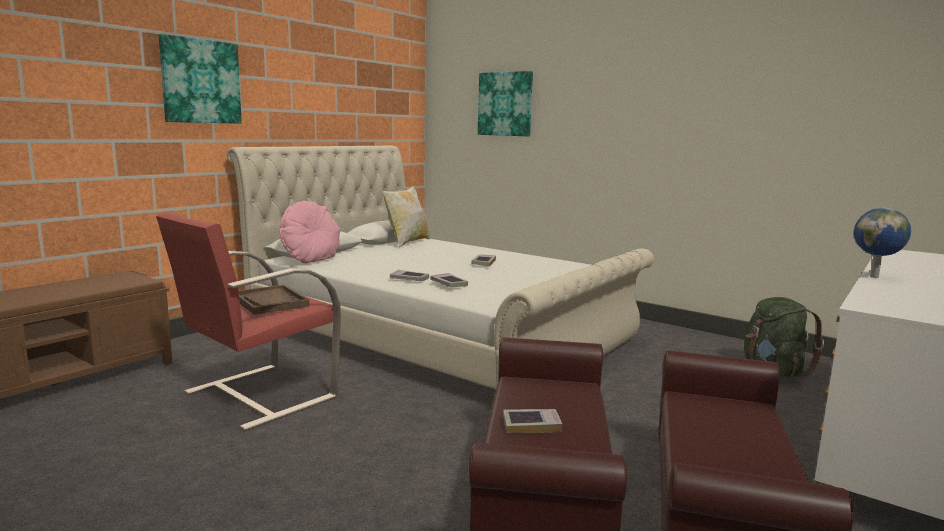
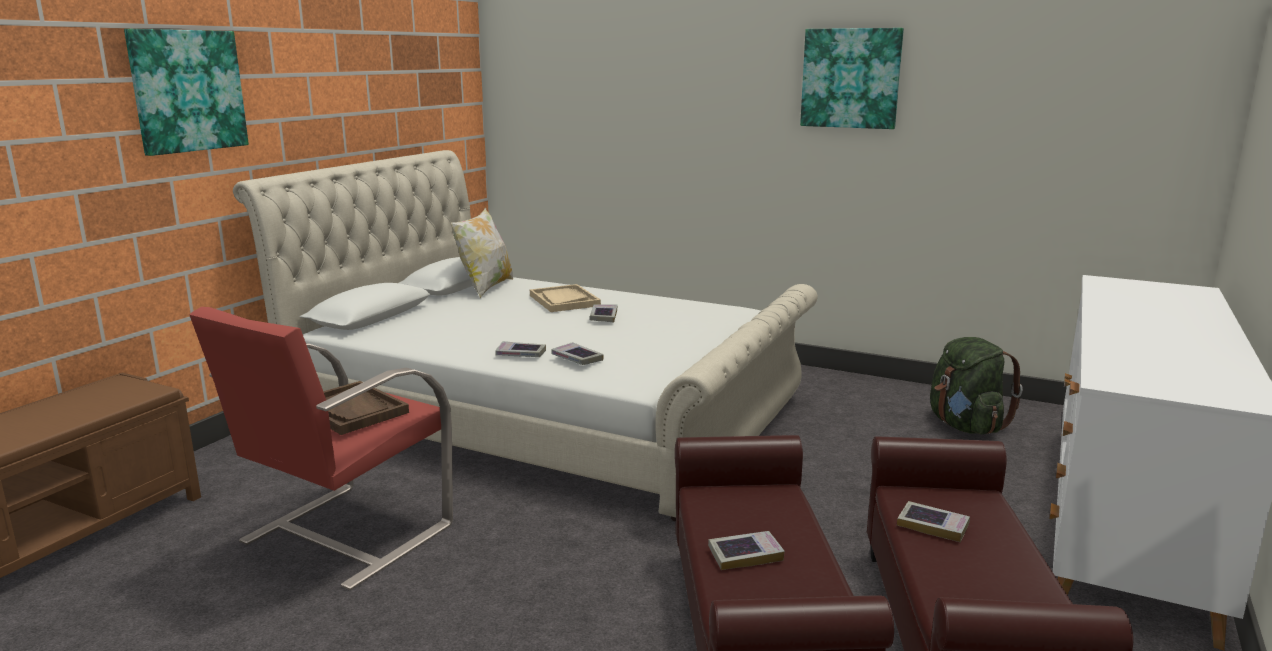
camera: 10 degrees left, 5 degrees up
(311, 261) = (371, 332): pink pillow -> none
(459, 252) = (564, 300): none -> beige tray
(505, 104) = (599, 88): picture -> picture (851, 78)
(702, 422) = (933, 526): none -> book
(875, 277) = (1098, 329): globe -> none

